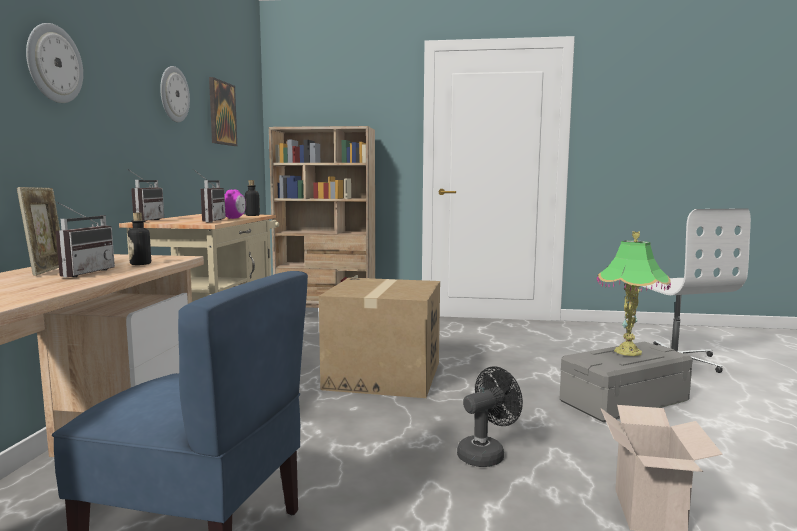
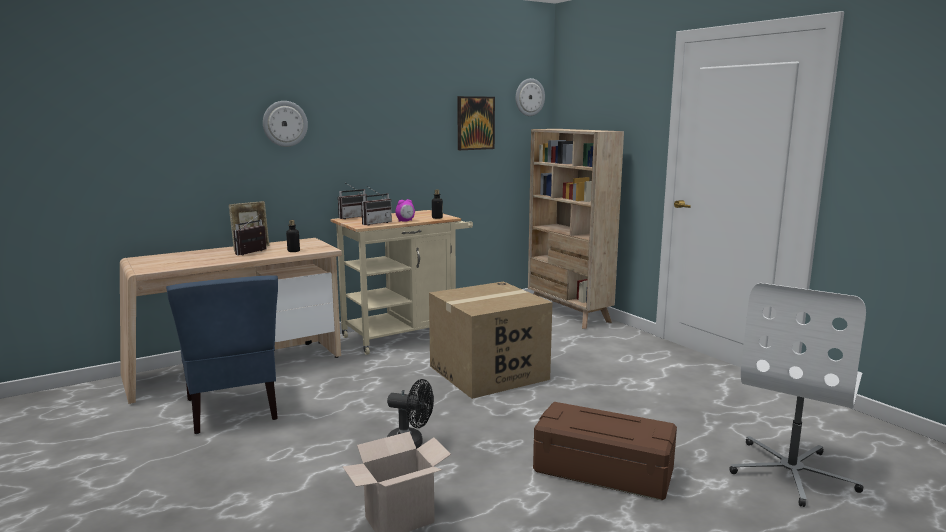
camera: 50 degrees right, 5 degrees up
(82, 273) = (253, 253): radio -> radio turned 150 degrees clockwise
(173, 94) = (406, 120): wall clock -> wall clock (529, 97)
(623, 400) = (604, 470): grey storage box -> brown storage box
(628, 352) = (612, 422): table lamp -> none

